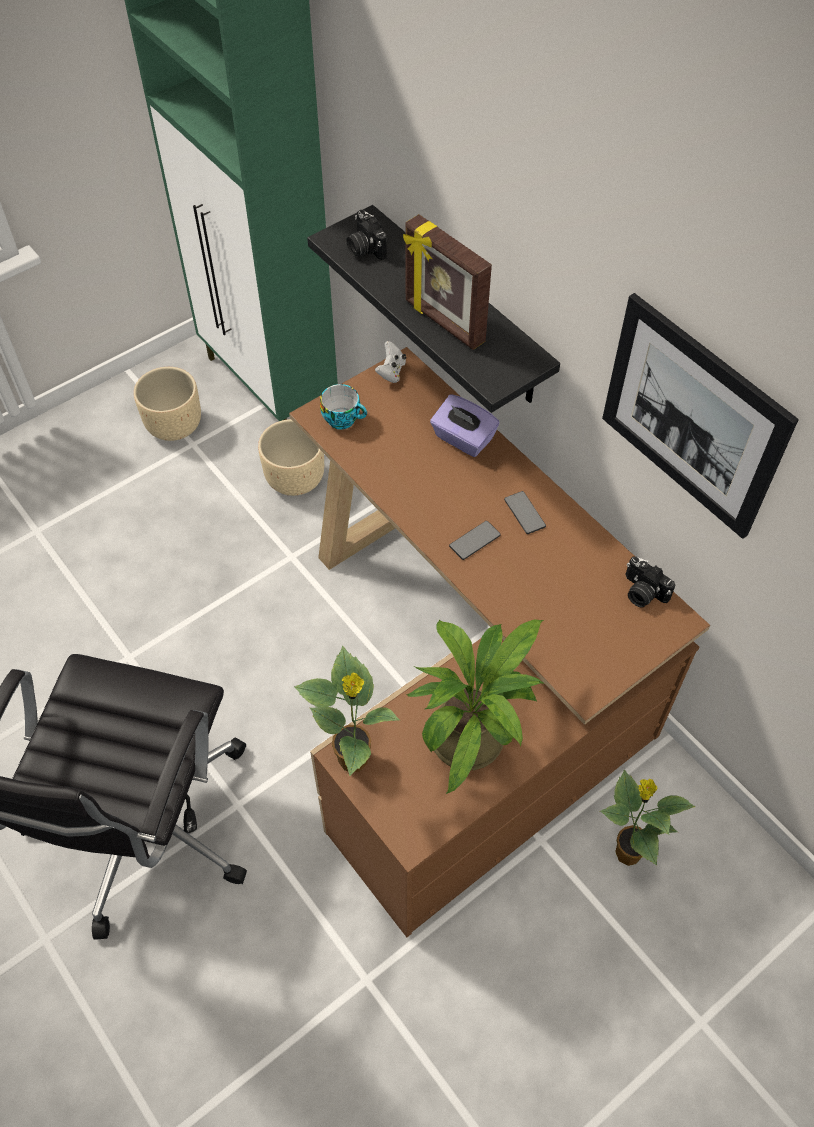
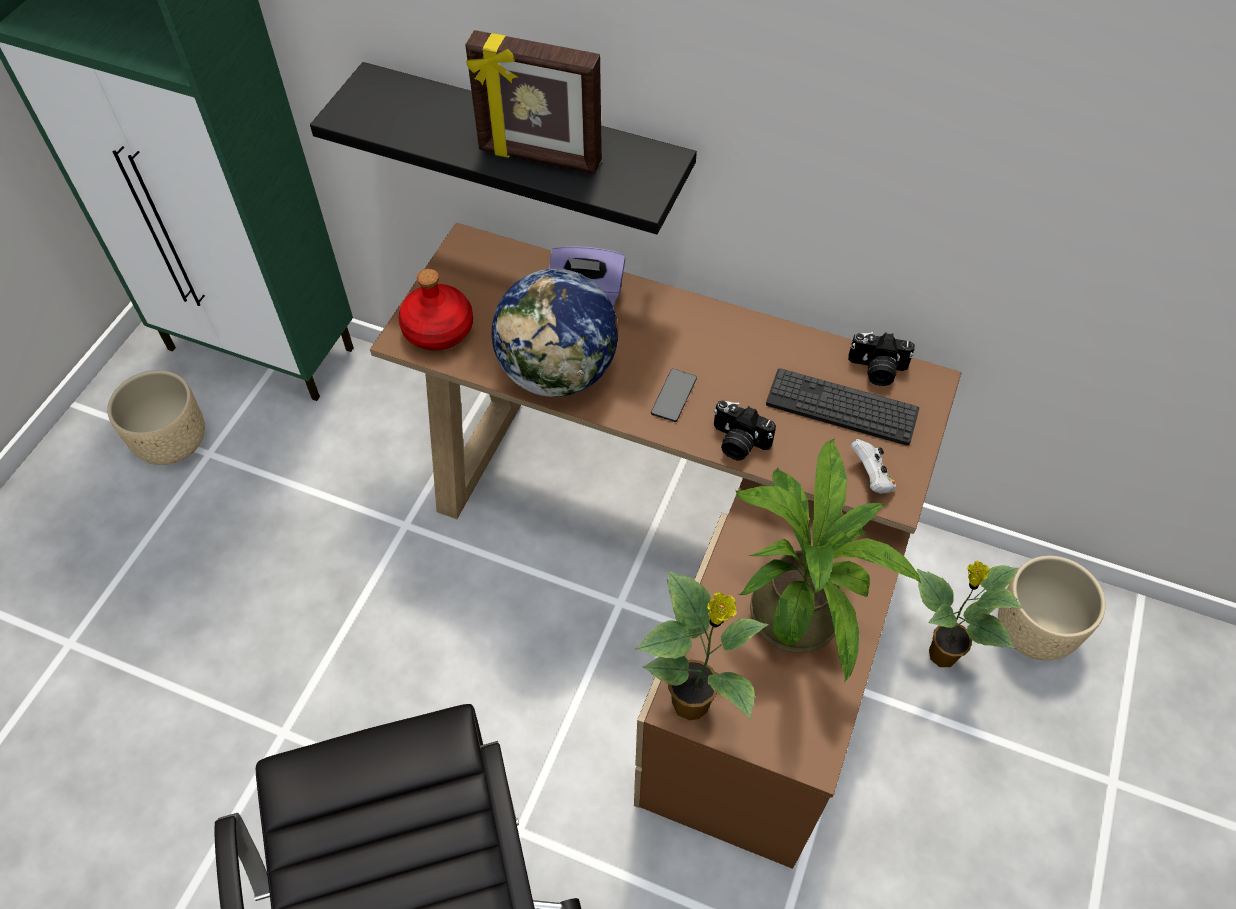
camera: 30 degrees left, 0 degrees up
(295, 479) = (356, 439): beige planter -> beige planter (1035, 630)
(343, 419) = (438, 329): cup -> red bottle
(364, 248) = (389, 111): camera -> camera (738, 442)
(391, 372) = (458, 255): white game controller -> white game controller (871, 477)
(404, 487) = (558, 372): none -> globe
(524, 513) = (705, 343): phone -> none
(594, 607) = (841, 407): none -> keyboard
(692, 417) = (907, 139): picture -> none

